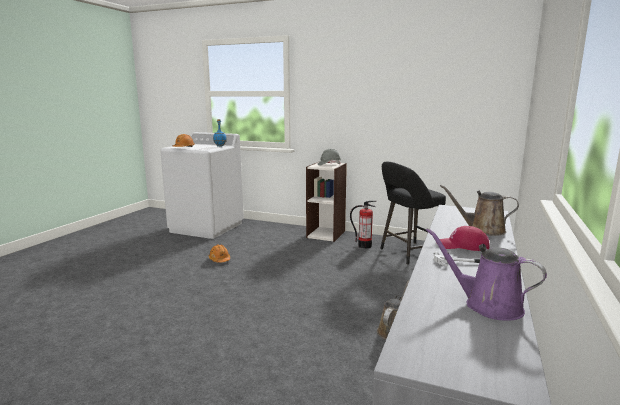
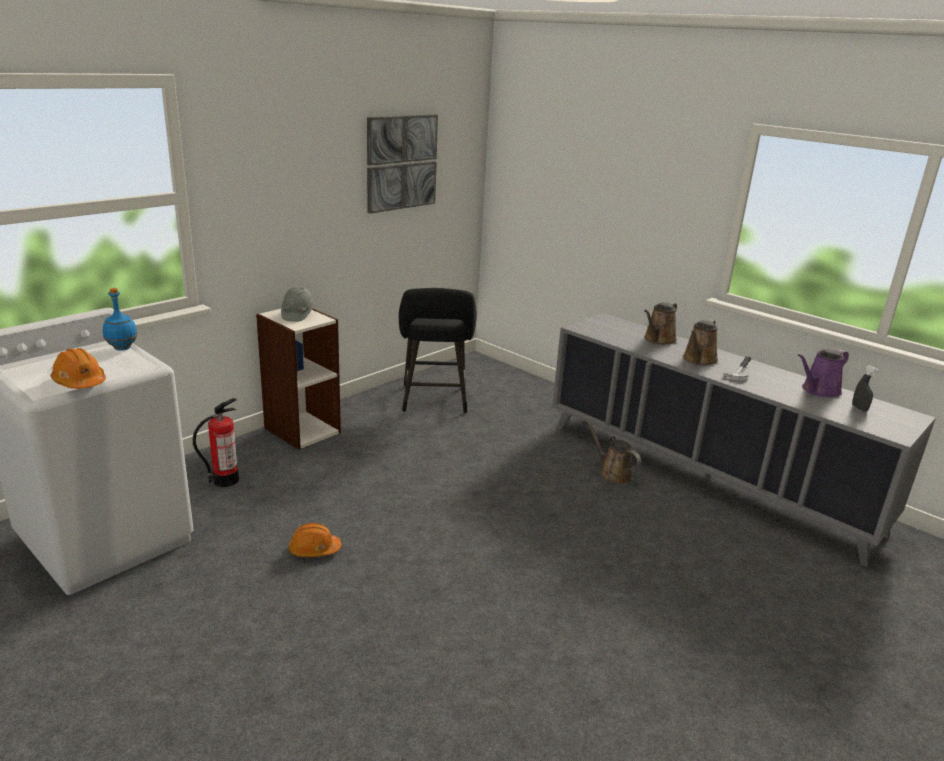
camera: 70 degrees left, 10 degrees up
(364, 245) = (380, 417): fire extinguisher -> fire extinguisher (225, 480)
(433, 86) = (401, 162): none -> picture
(462, 246) = (699, 360): red cap -> brown watering can
(468, 333) = (859, 408): none -> grey spray bottle

